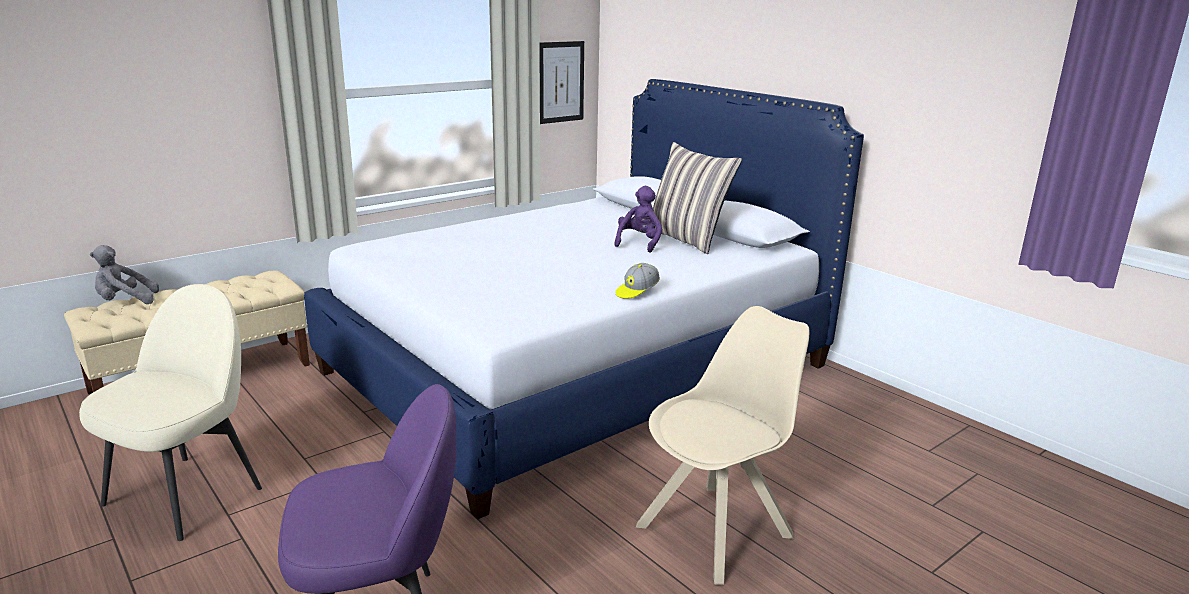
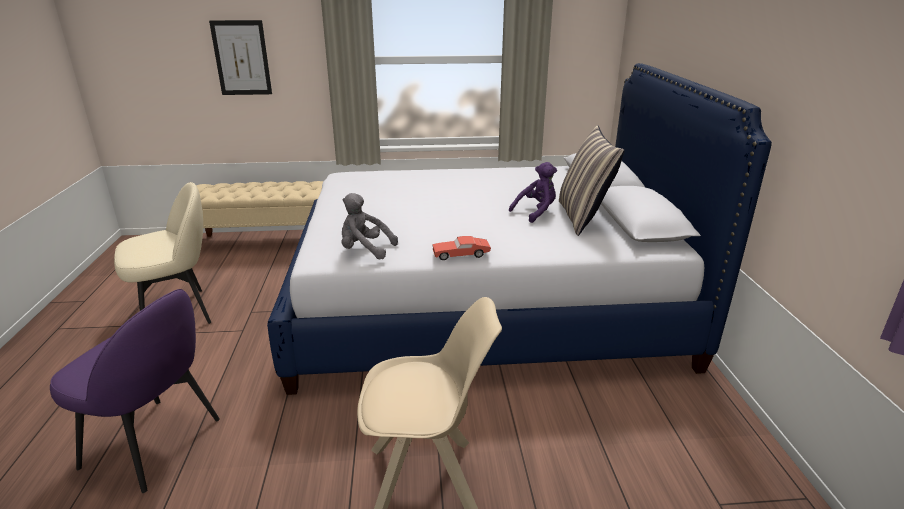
camera: 35 degrees right, 5 degrees up
(125, 301) = (225, 185): grey plush toy -> grey plush toy (365, 250)
(561, 82) = (578, 61): picture -> picture (241, 58)
(636, 291) = (461, 255): cap -> red toy car

